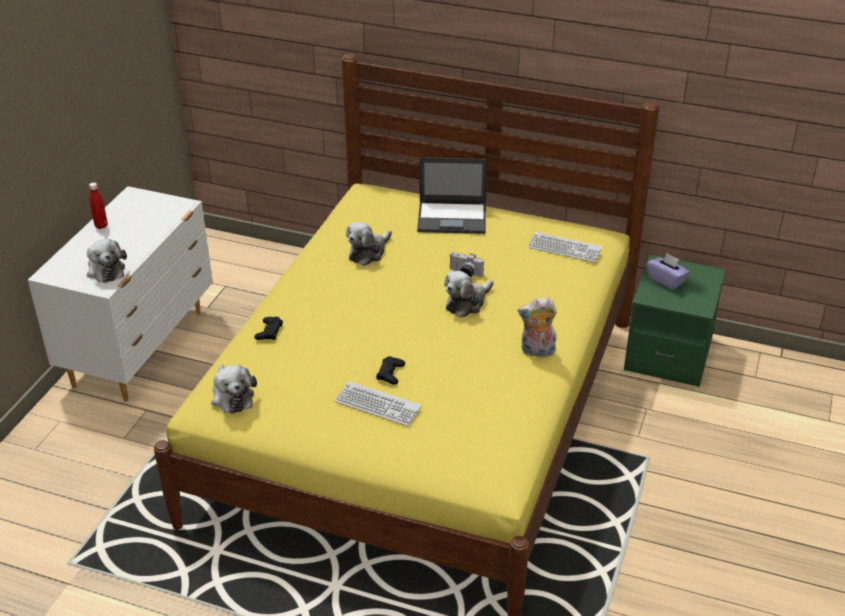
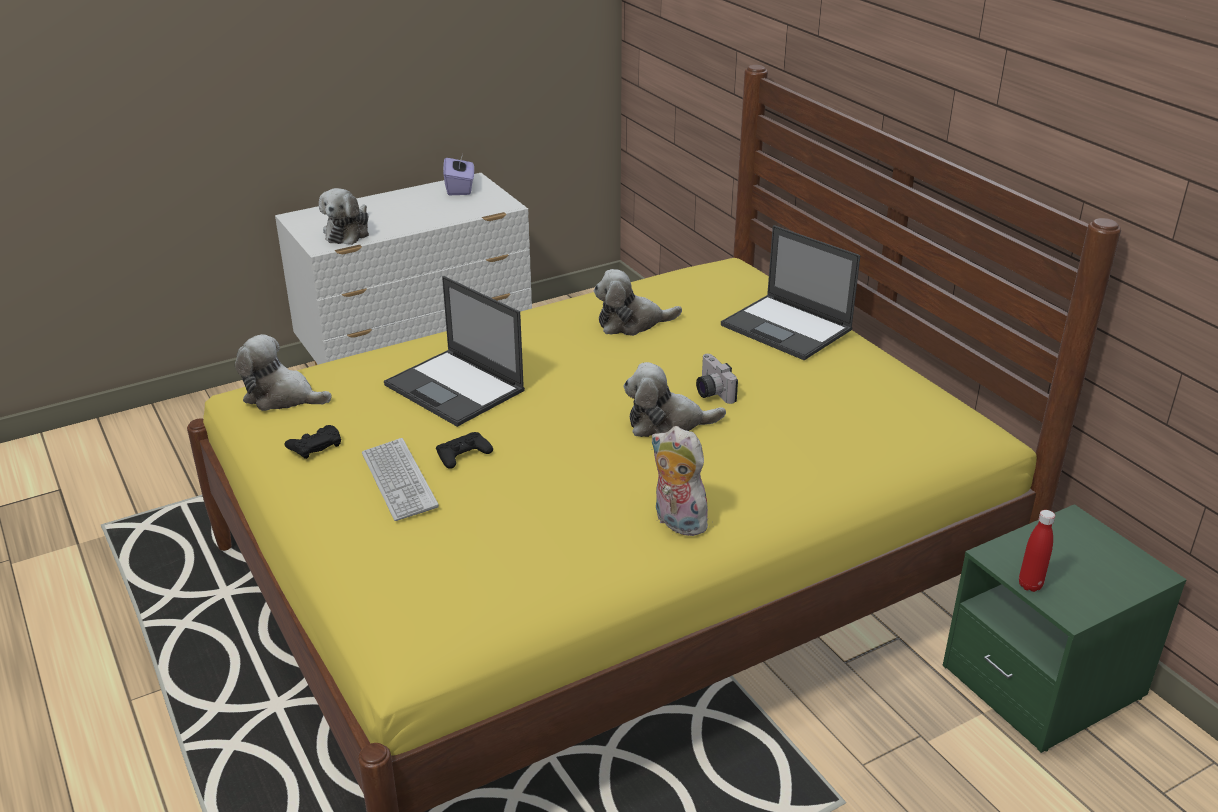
camera: 40 degrees right, 5 degrees down
(101, 226) = (404, 196): red bottle -> red bottle (1030, 585)
(232, 396) = (282, 397): plush toy -> plush toy turned 90 degrees clockwise
(269, 331) = (409, 353): black game controller -> black game controller (315, 445)
(330, 339) = (456, 388): none -> laptop
(564, 248) = (892, 421): keyboard -> none
(666, 281) = (1058, 549): purple tissue box -> purple tissue box (460, 188)

